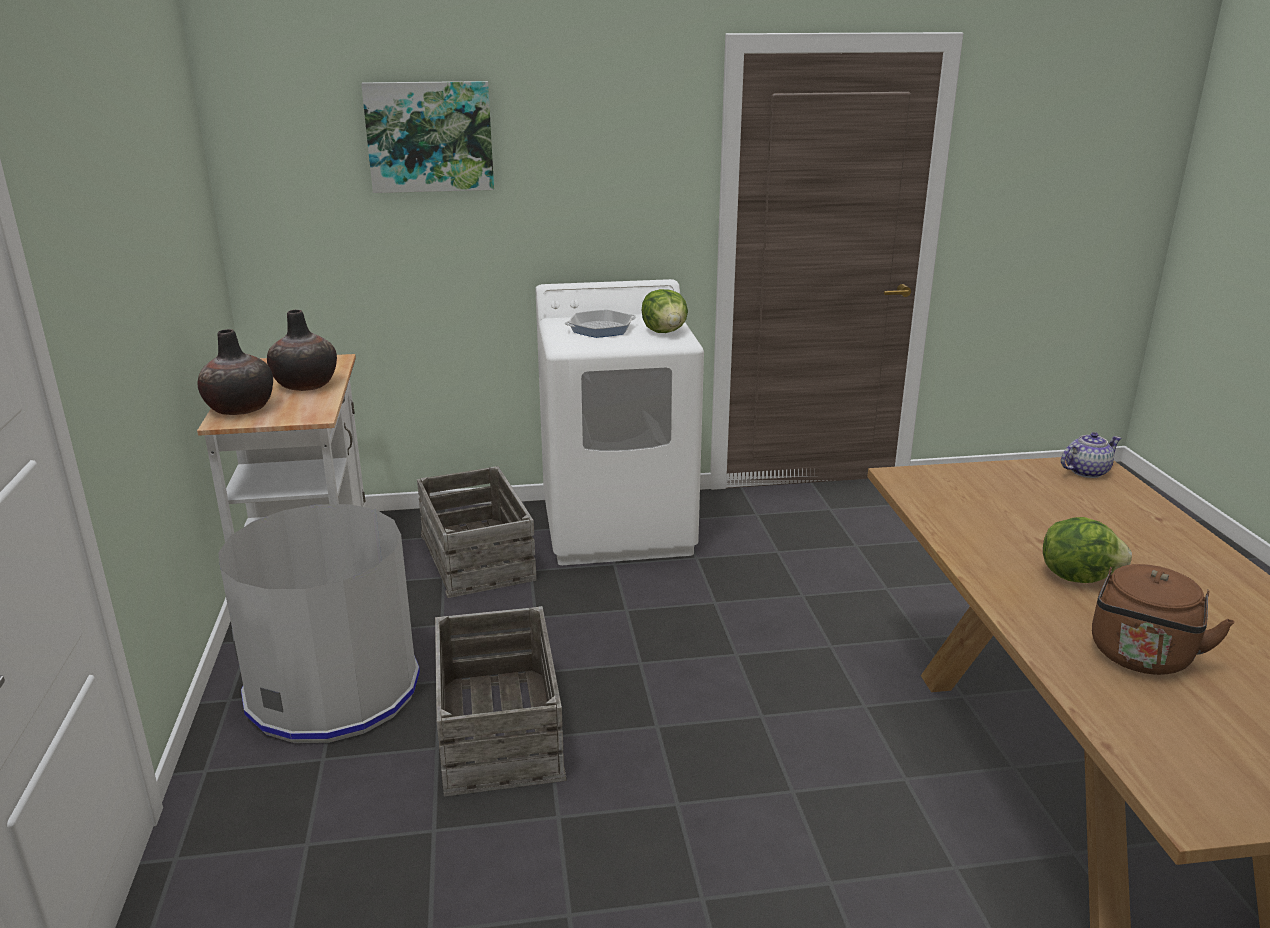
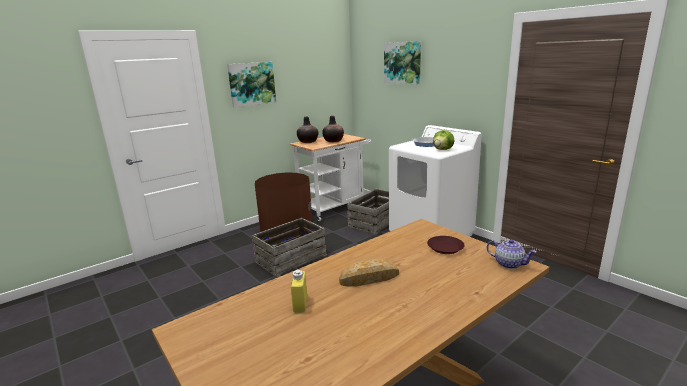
camera: 60 degrees right, 5 degrees down
(103, 254) = (251, 84): none -> picture
(333, 689) = (287, 230): grey trash can -> brown trash can
(1005, 489) = (445, 248): none -> brown plate
(1077, 576) = (369, 278): lettuce -> bread
(1141, 658) = (300, 304): brown kettle -> yellow bottle

